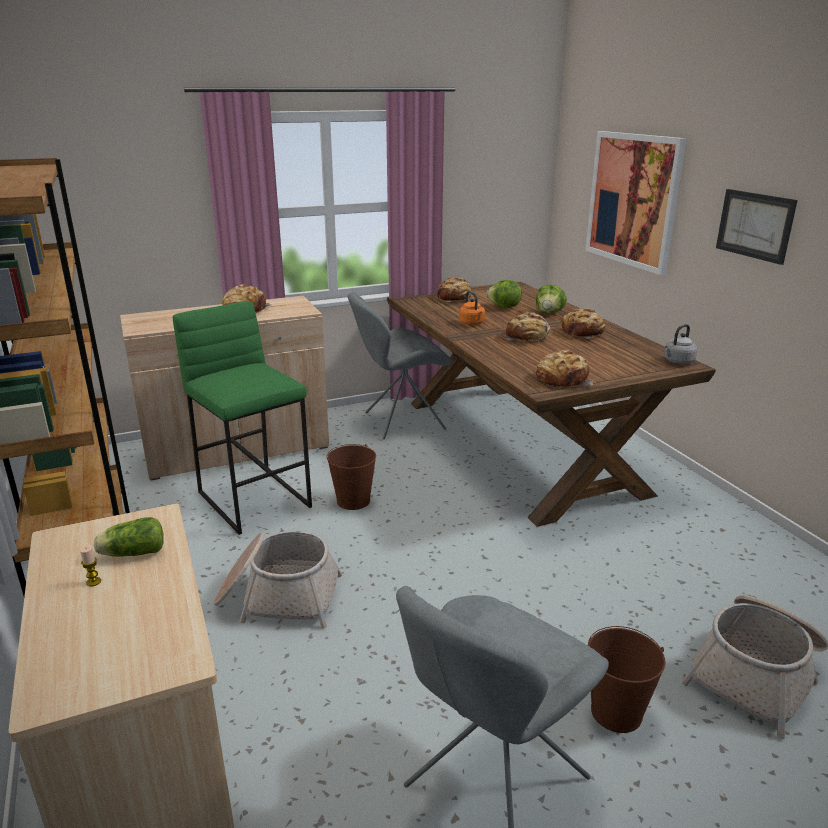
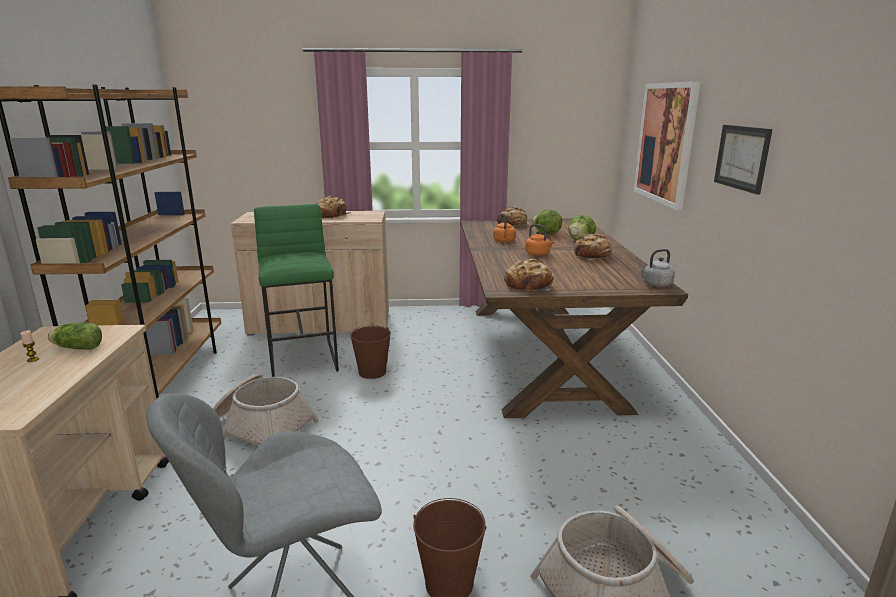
camera: 20 degrees right, 5 degrees down
(401, 421) = (457, 323): grey chair -> none
(527, 337) = (538, 254): bread -> orange kettle

